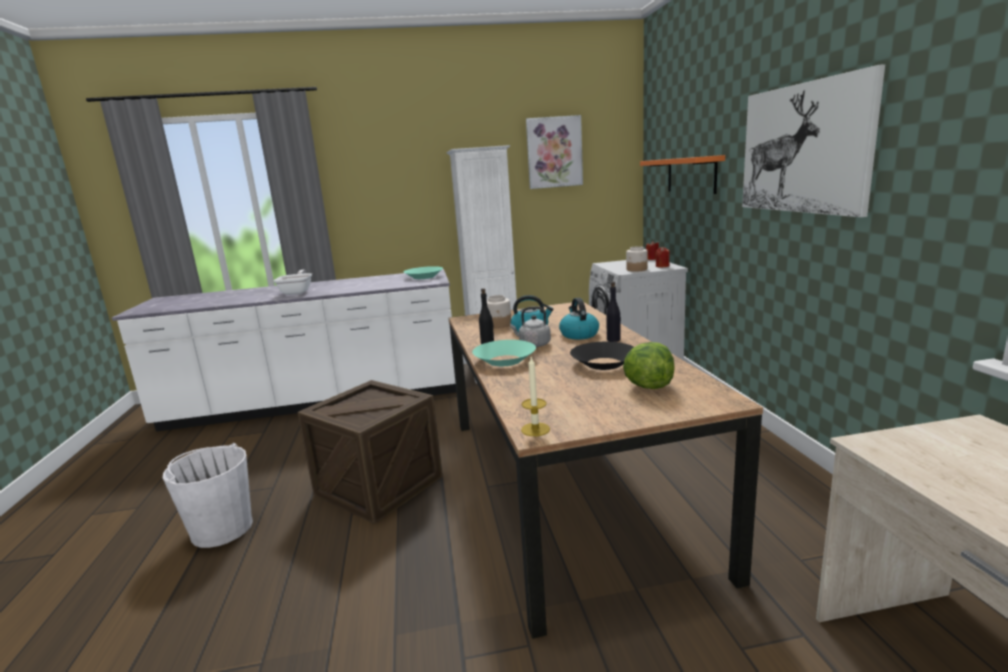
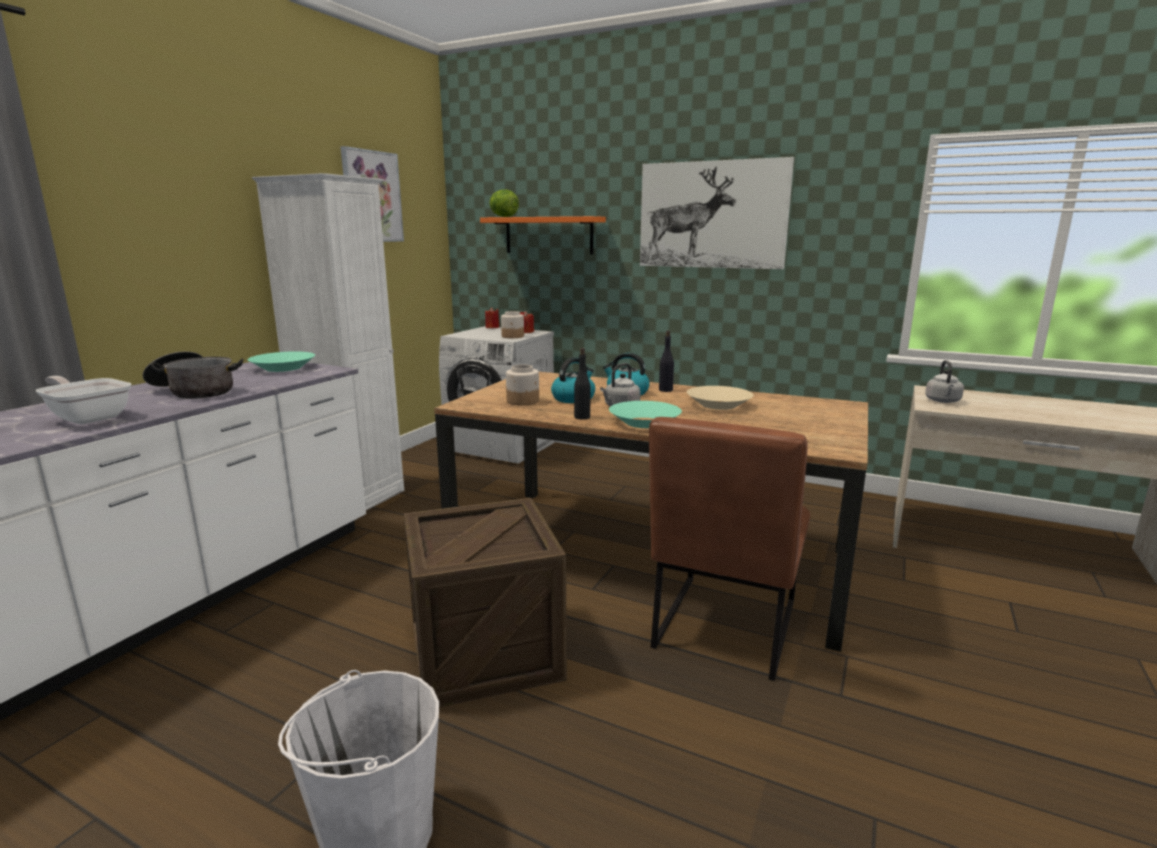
camera: 55 degrees left, 0 degrees up
(357, 285) = (194, 391): none -> cooking pot
(502, 560) = (723, 626): none -> brown chair
(535, 429) = (833, 450): candle -> none
(603, 363) = (718, 405): black bowl -> beige bowl
(648, 386) = (790, 409): lettuce -> lettuce (503, 217)
(925, 445) = (943, 401): none -> grey kettle

